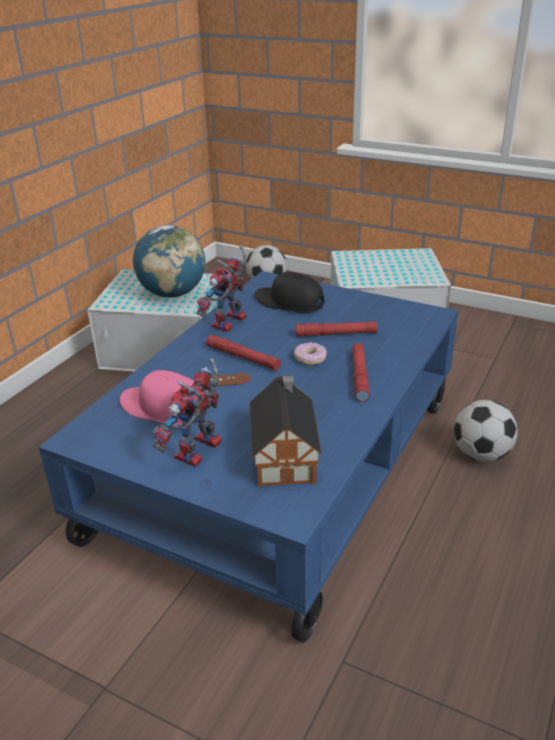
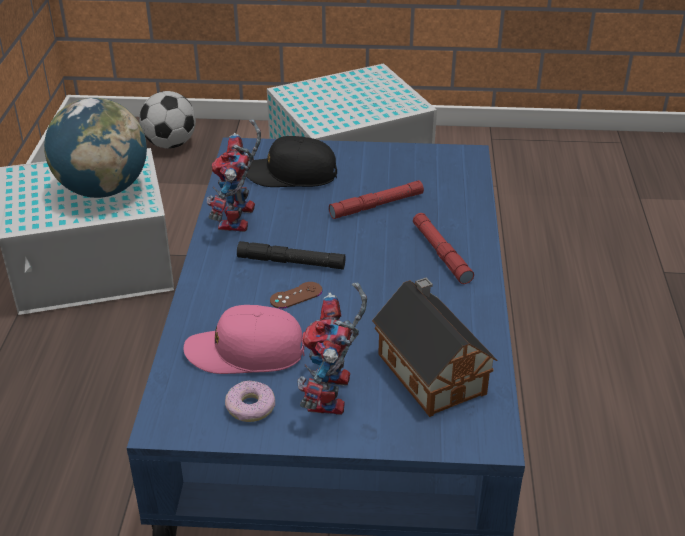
camera: 25 degrees left, 5 degrees up
(243, 357) = (291, 262): red flashlight -> black flashlight
(310, 358) = (370, 244): donut -> donut (250, 407)
(481, 455) = (547, 305): football -> none

